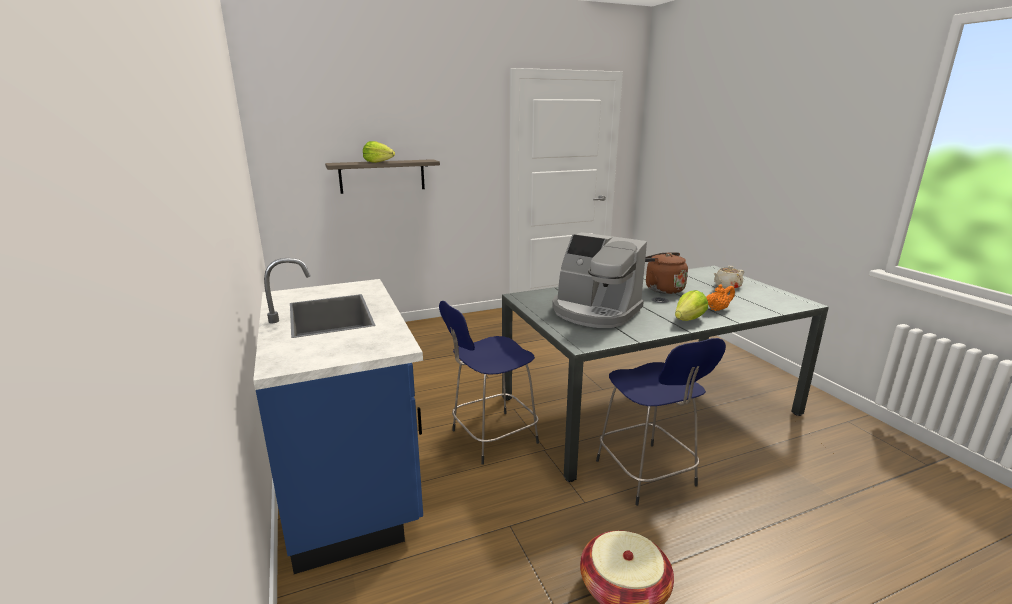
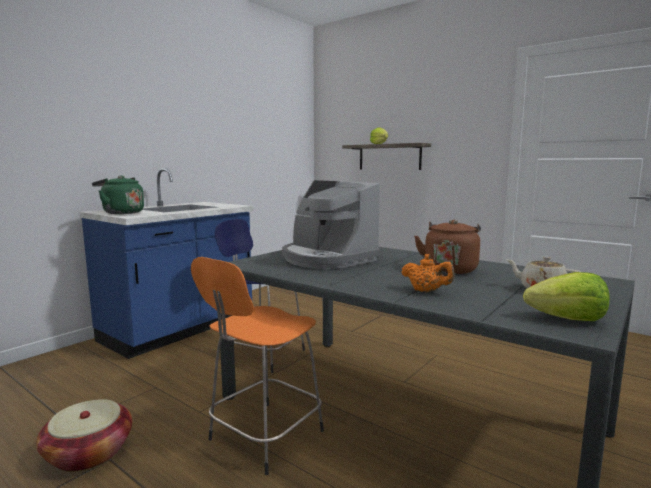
camera: 60 degrees right, 10 degrees down
(340, 350) = (121, 213): none -> green kettle
(594, 312) = (327, 259): coffee machine -> coffee machine turned 45 degrees counterclockwise
(647, 475) = (263, 437): blue stool -> orange stool
(688, 320) = (361, 283): lettuce -> lettuce (568, 319)

